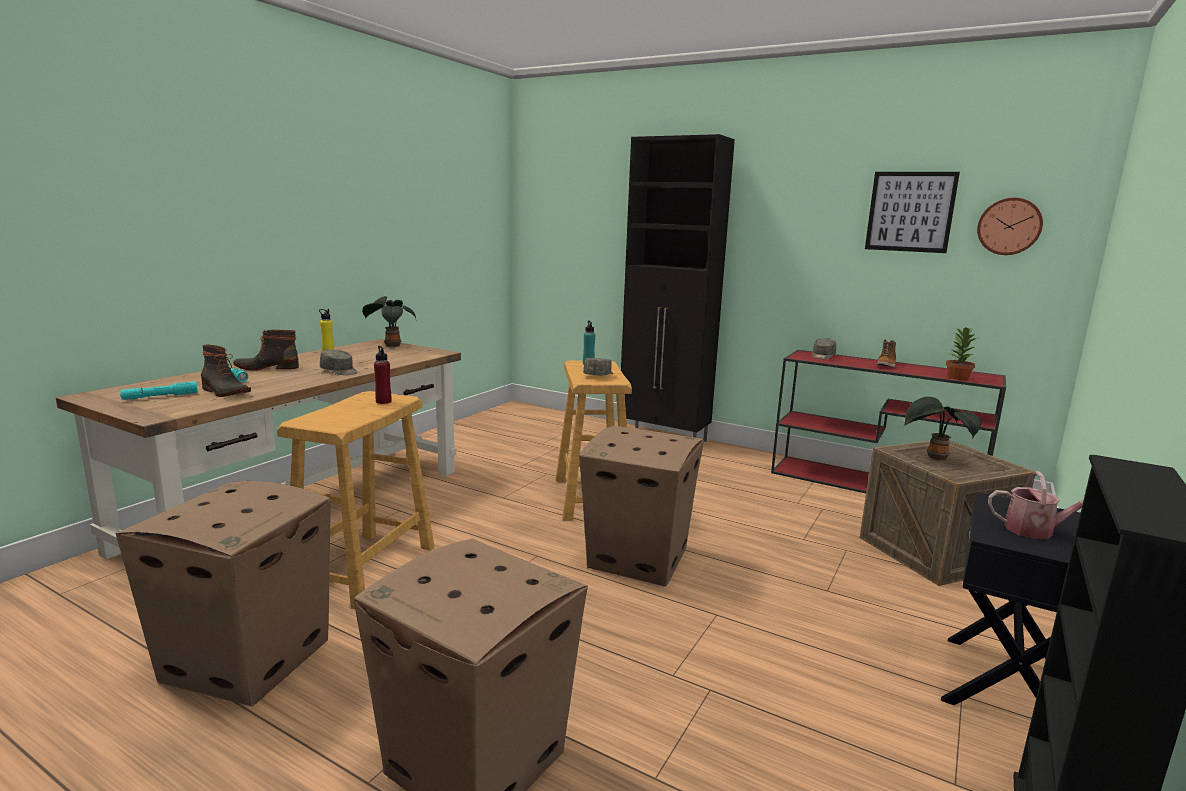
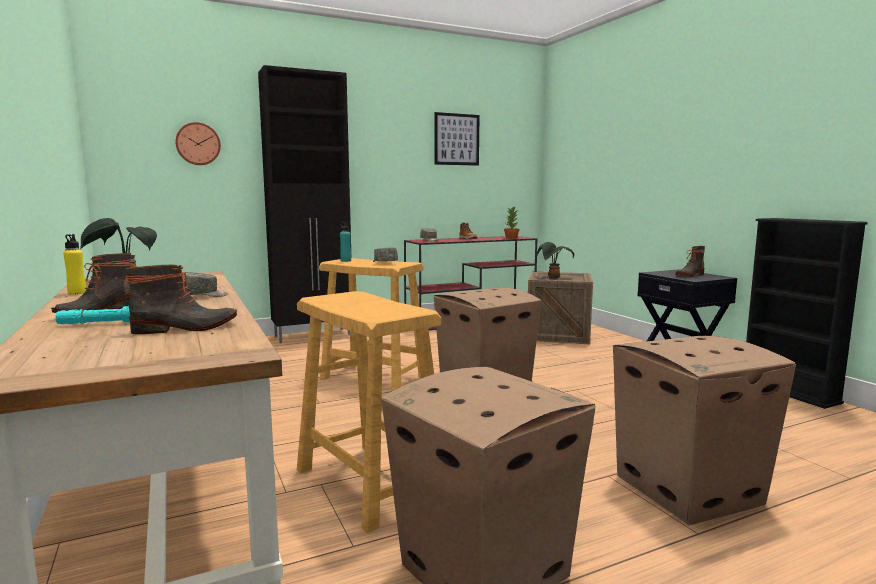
camera: 55 degrees left, 5 degrees down
(160, 397) = (132, 349): turquoise flashlight -> none
(383, 401) = (353, 297): red bottle -> none
(1009, 226) = (505, 148): wall clock -> wall clock (198, 144)
(1035, 530) = (689, 275): watering can -> boot

